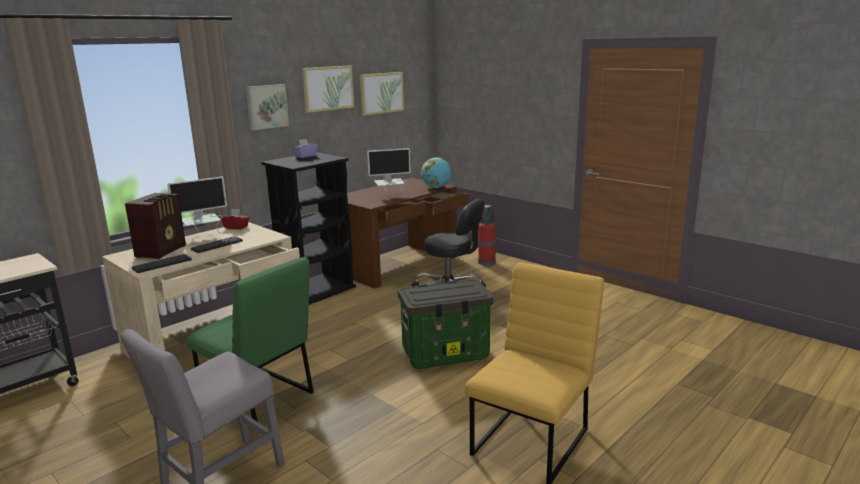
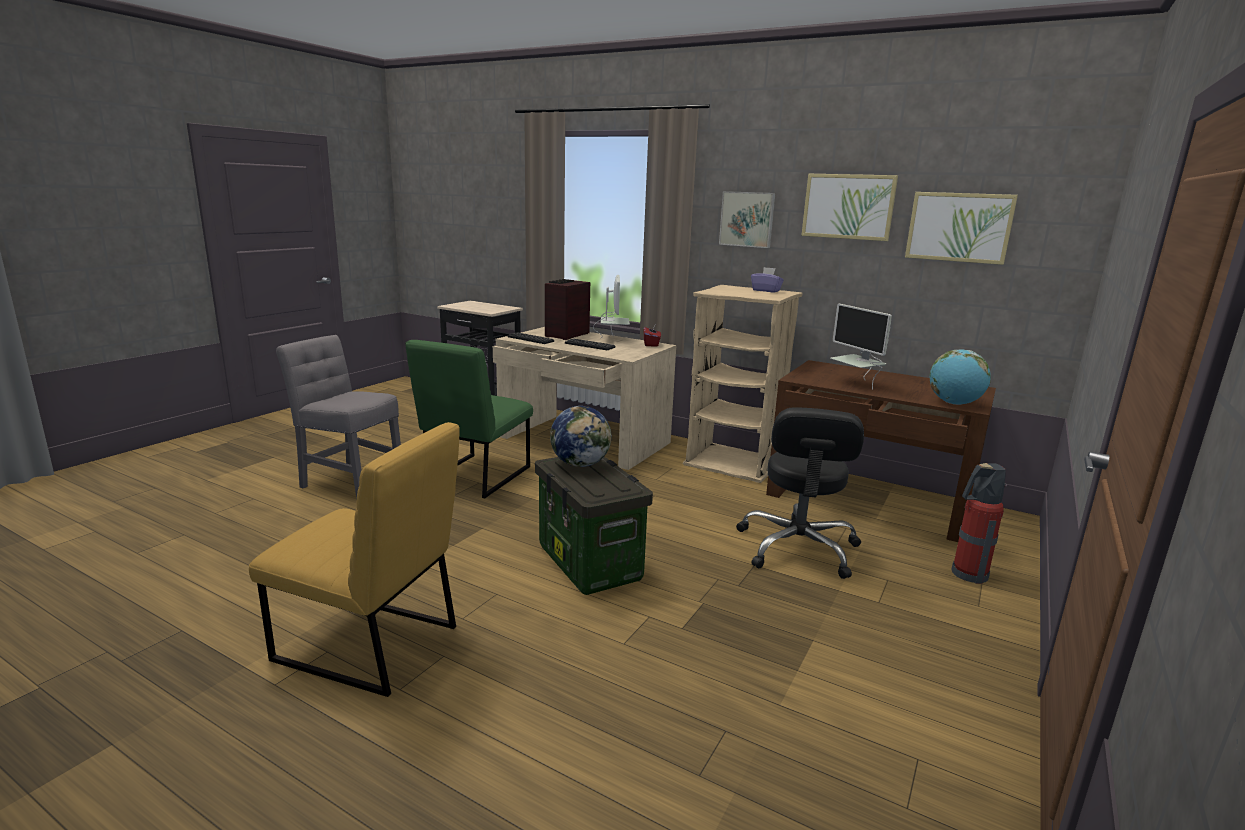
camera: 75 degrees right, 0 degrees up
(162, 251) = (566, 335): radio -> radio turned 120 degrees clockwise
(203, 237) = (613, 339): monitor -> monitor turned 135 degrees counterclockwise
(316, 289) = (733, 463): black bookcase -> beige bookcase
(426, 292) = (580, 464): none -> globe

